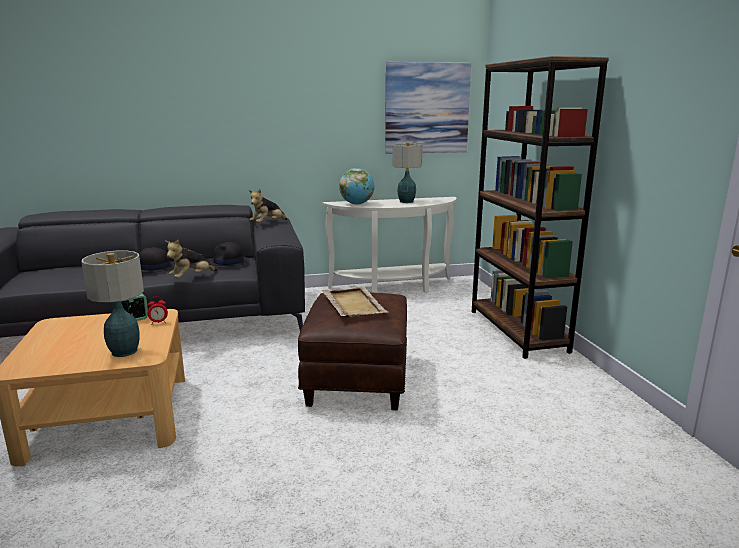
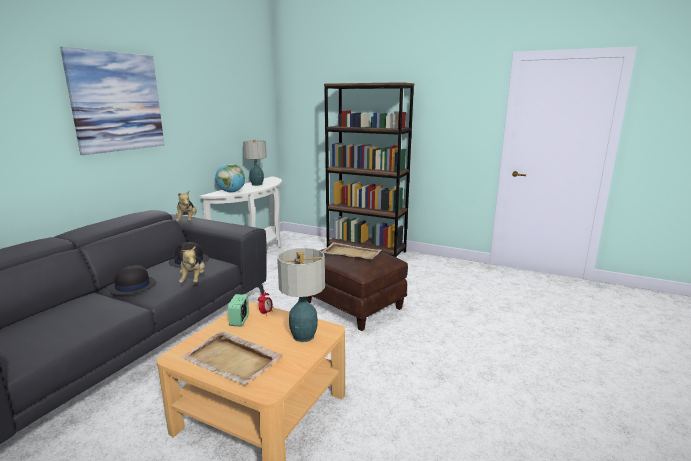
camera: 50 degrees left, 0 degrees up
(57, 341) = (232, 360): none -> beige tray
(427, 108) = (251, 113): picture -> picture (117, 102)

